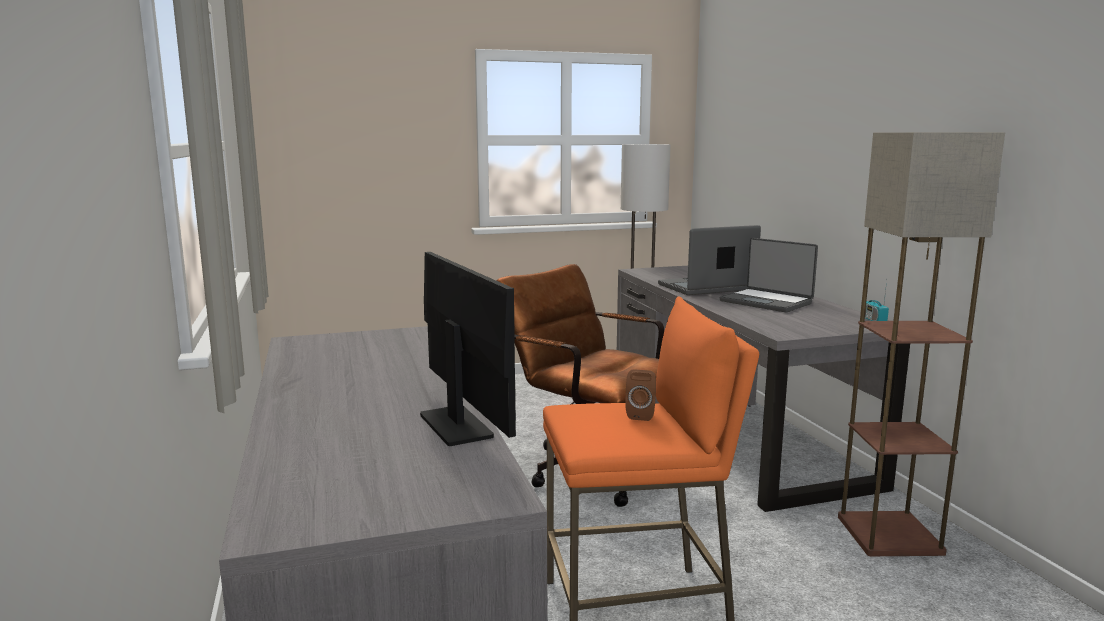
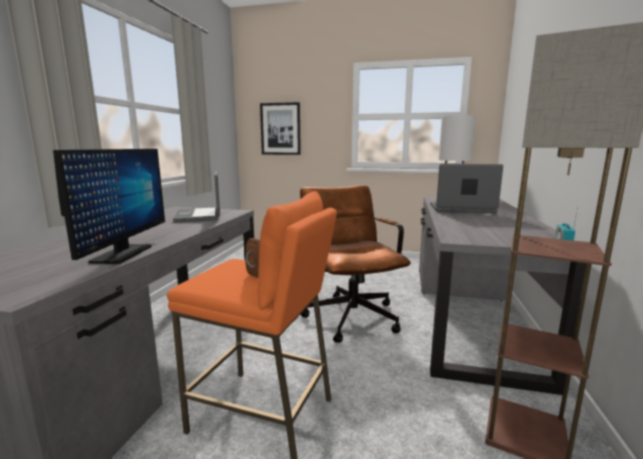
camera: 30 degrees right, 0 degrees up
(342, 160) = (280, 129): none -> picture
(767, 302) = (489, 220): laptop -> laptop (200, 216)

